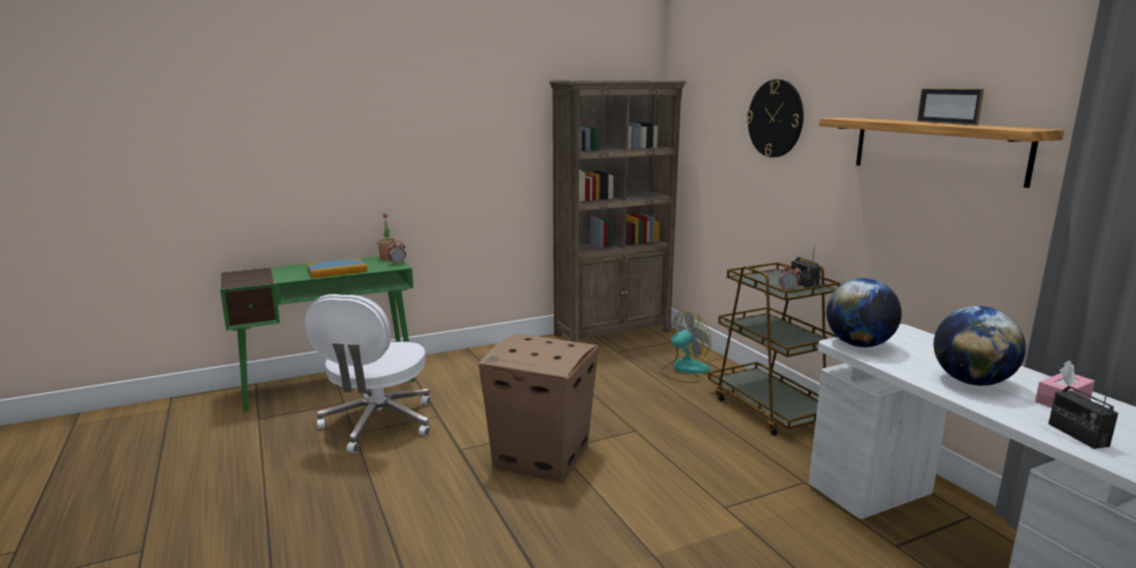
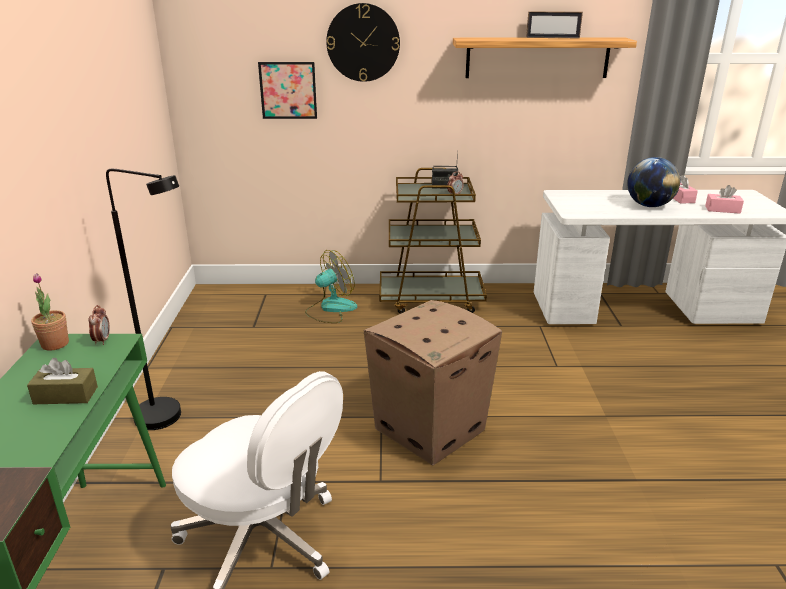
camera: 65 degrees left, 10 degrees up
(337, 271) = (66, 395): book -> brown tissue box
(479, 361) = (169, 418): none -> black floor lamp
(613, 333) = (205, 315): brown bookcase -> none
(684, 370) = (330, 309): fan -> fan turned 60 degrees clockwise
(722, 159) = (288, 90): none -> picture
(858, 345) = (577, 210): globe -> none
(1077, 435) = (722, 209): radio -> pink tissue box

